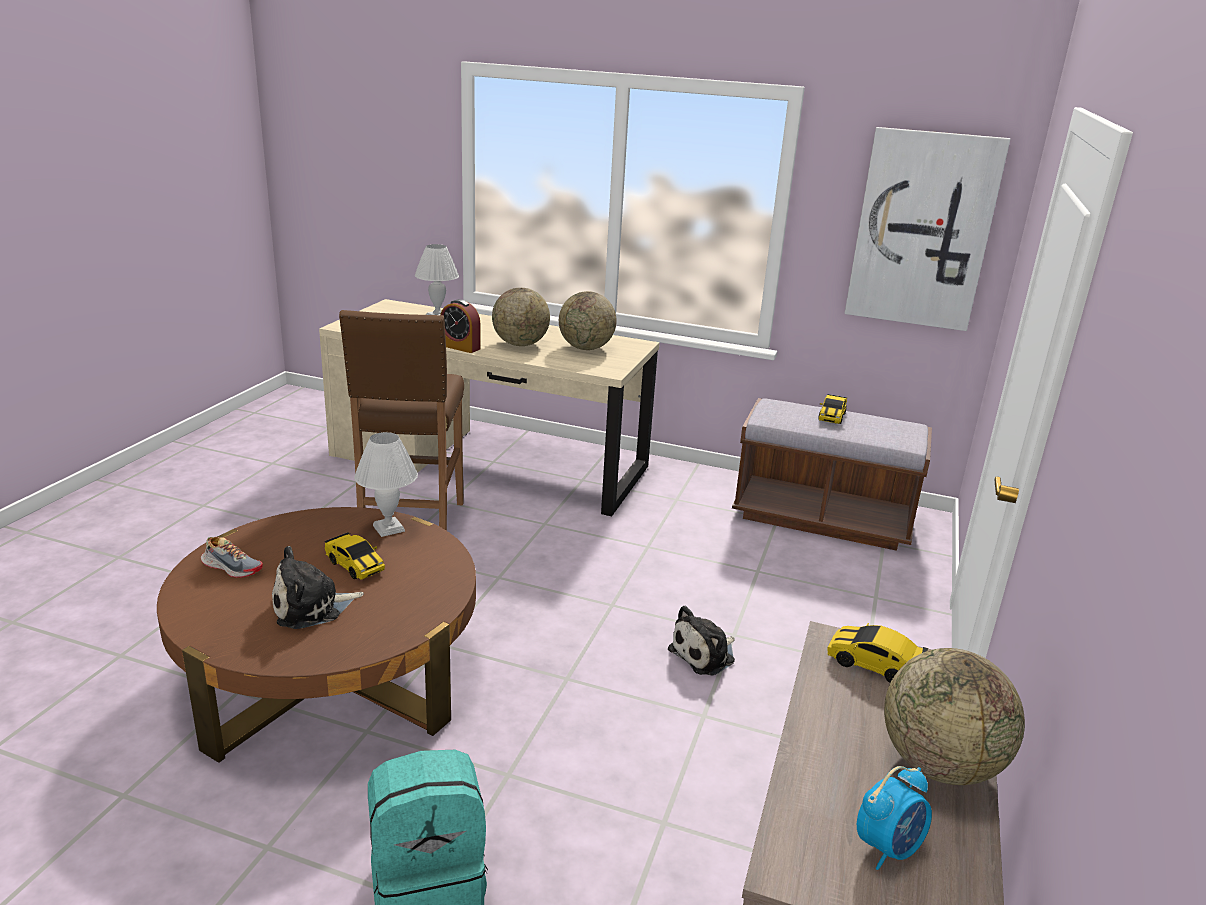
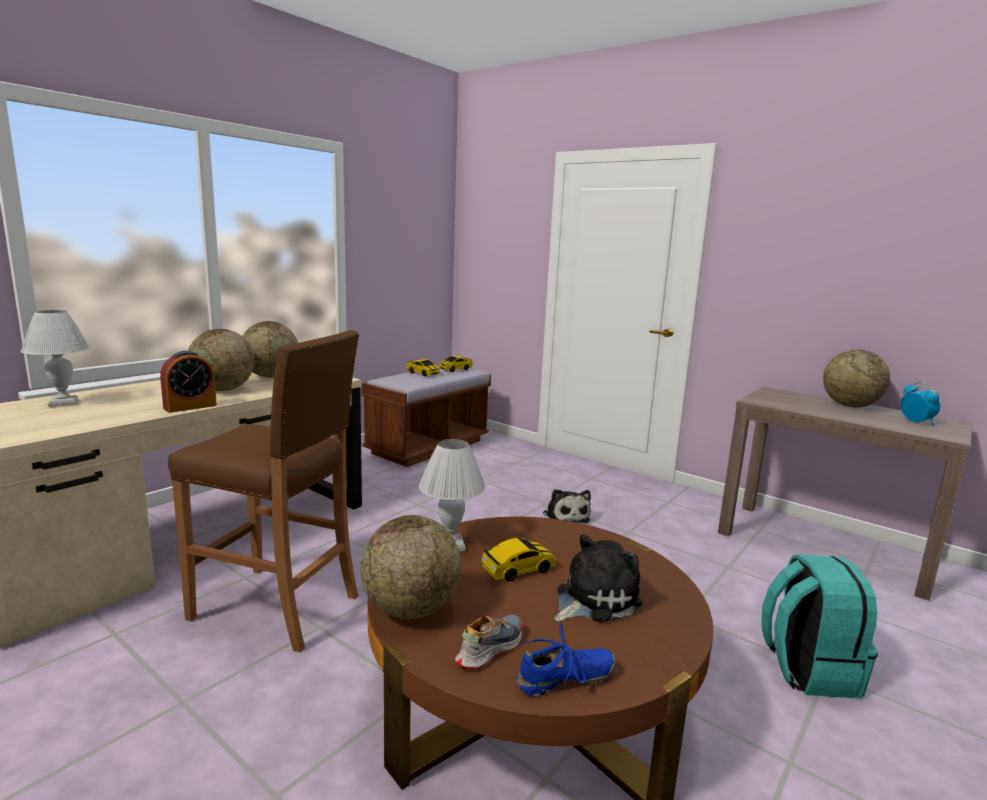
camera: 70 degrees left, 10 degrees down
(194, 602) = (565, 680): none -> blue shoe
(279, 529) = (410, 609): none -> globe
(311, 607) = (593, 599): plush toy -> plush toy turned 120 degrees counterclockwise
(874, 665) = (774, 399): toy car -> toy car (455, 369)
(922, 230) = (415, 242): picture -> none

